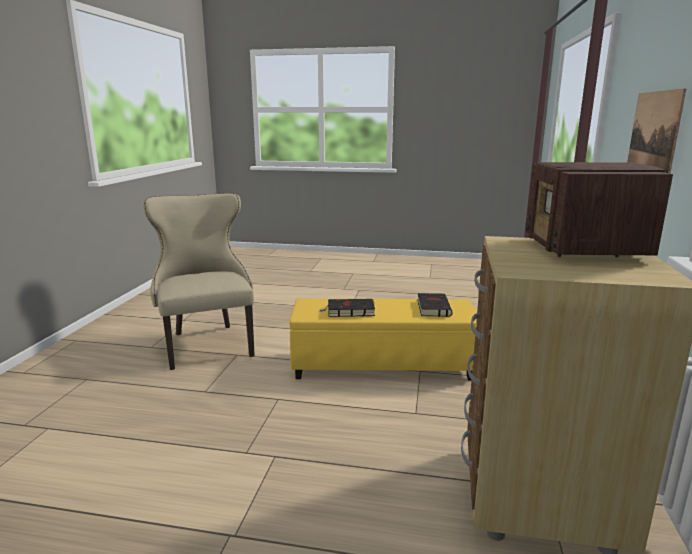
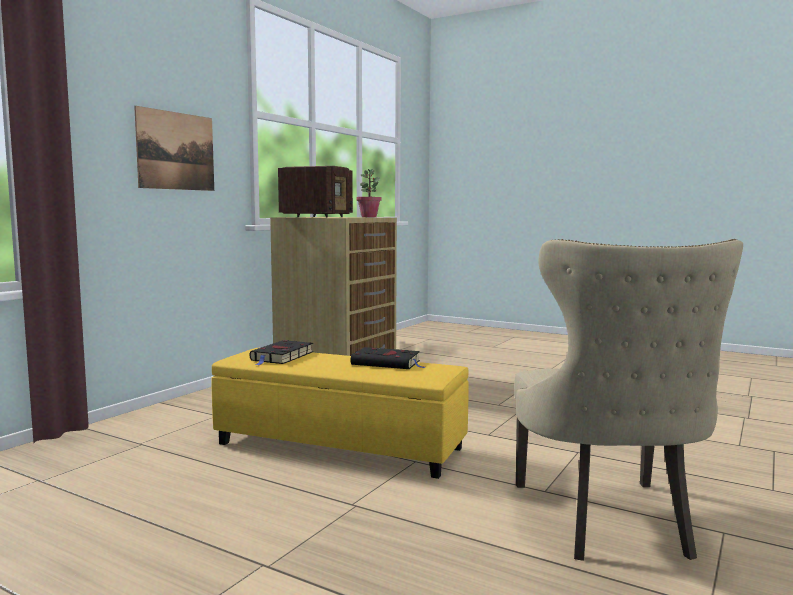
camera: 160 degrees left, 10 degrees down
(540, 269) = (369, 217): none -> potted plant

